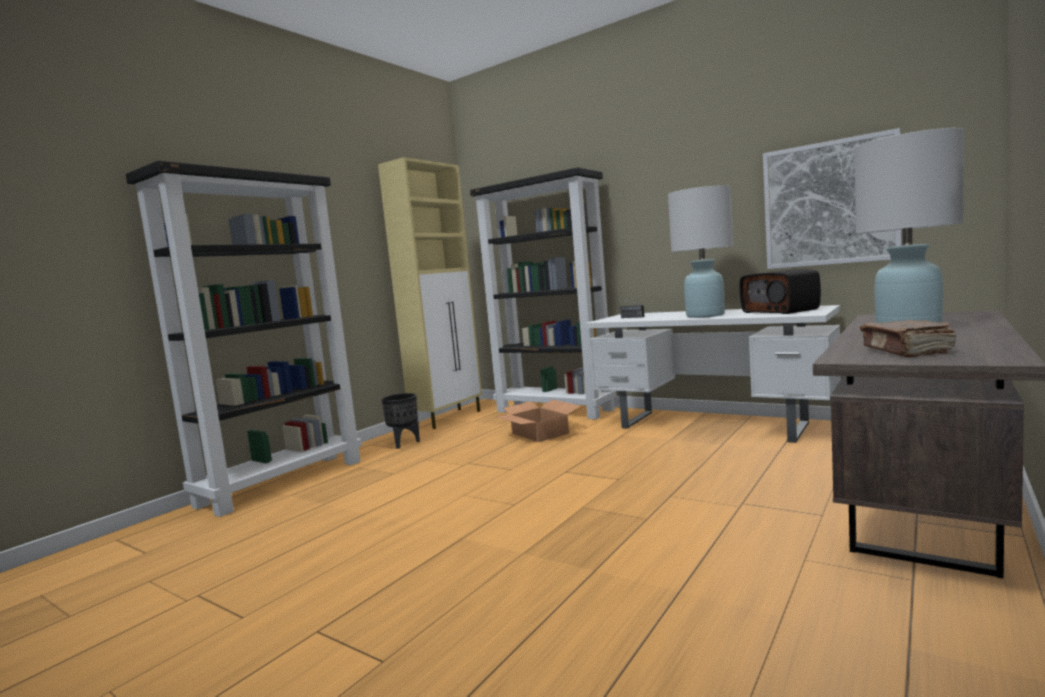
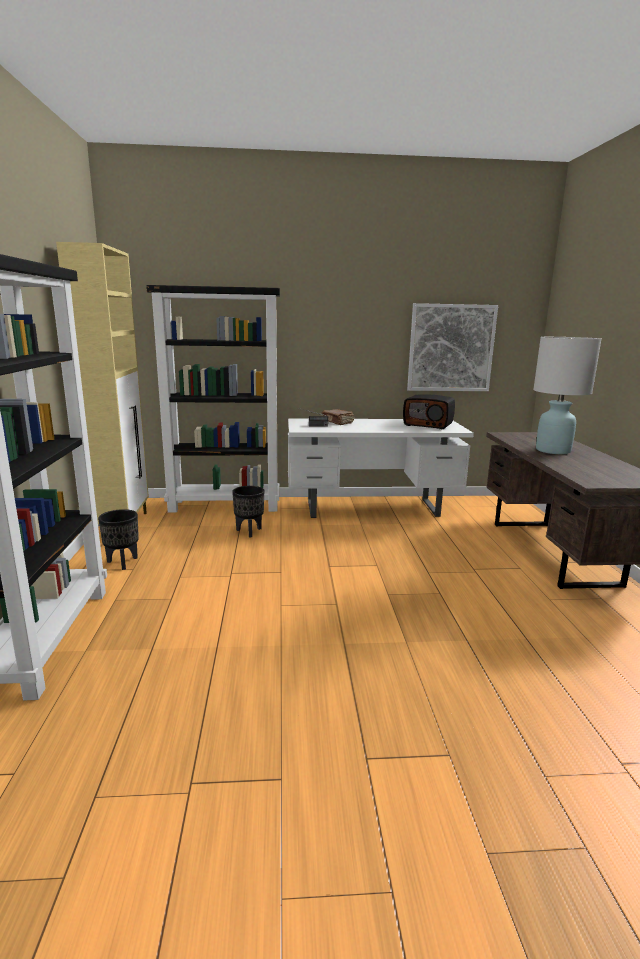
camera: 40 degrees left, 10 degrees up
(540, 433) = (249, 532): cardboard box -> black planter
(705, 315) = (382, 427): white table lamp -> none
(906, 351) = (603, 475): brown book -> brown book (338, 422)

